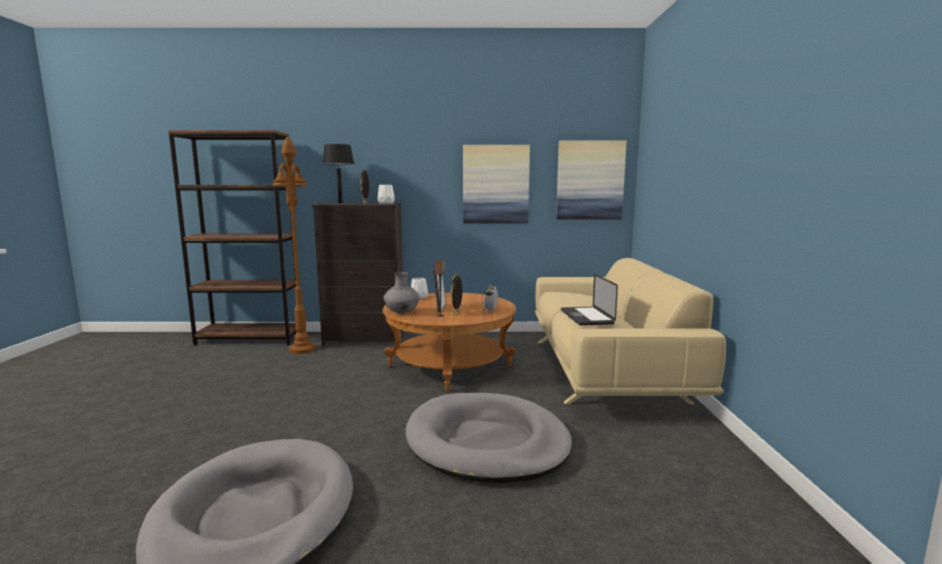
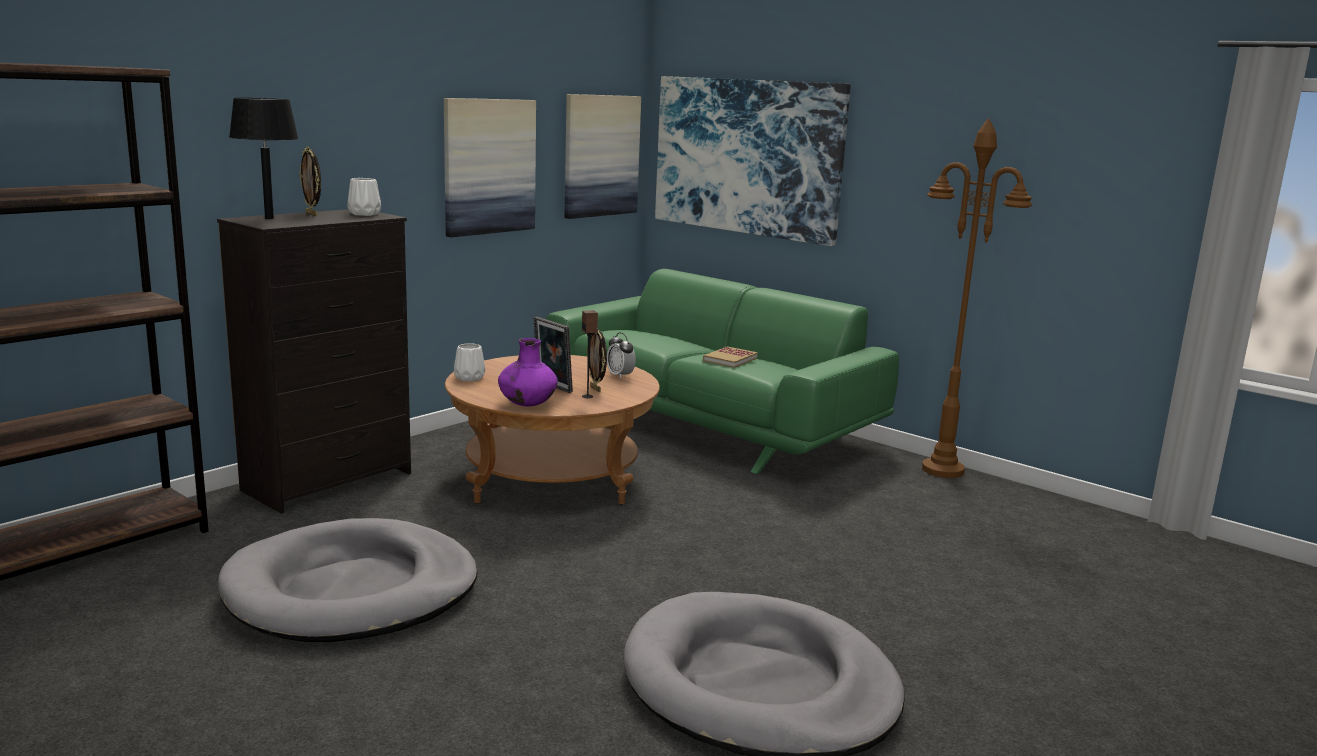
camera: 50 degrees left, 5 degrees up
(302, 349) = (262, 529): brown floor lamp -> brown floor lamp (943, 470)
(401, 312) = (527, 405): grey vase -> purple vase
(487, 442) = (777, 534): grey dog bed -> grey dog bed (352, 590)
(586, 317) = (730, 359): laptop -> book
(605, 368) = (710, 424): beige sofa -> green sofa
(669, 173) = (747, 157): none -> picture

